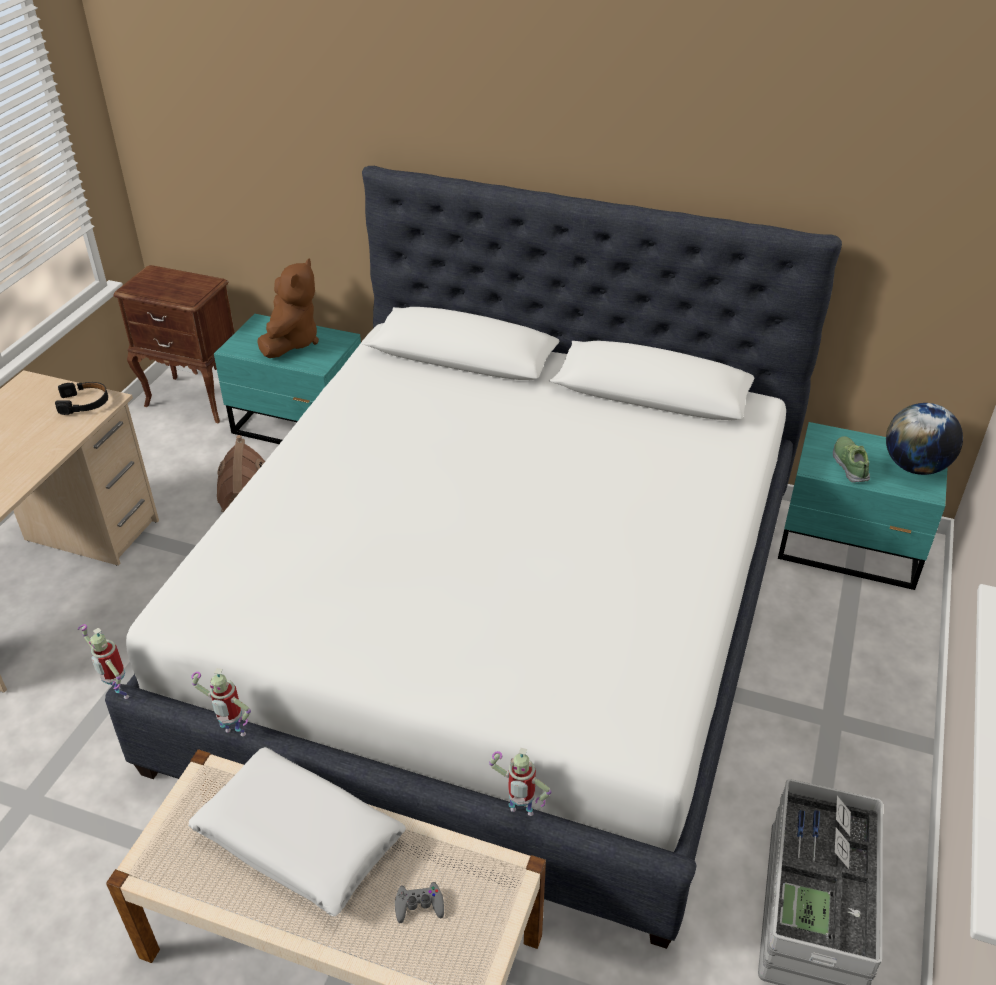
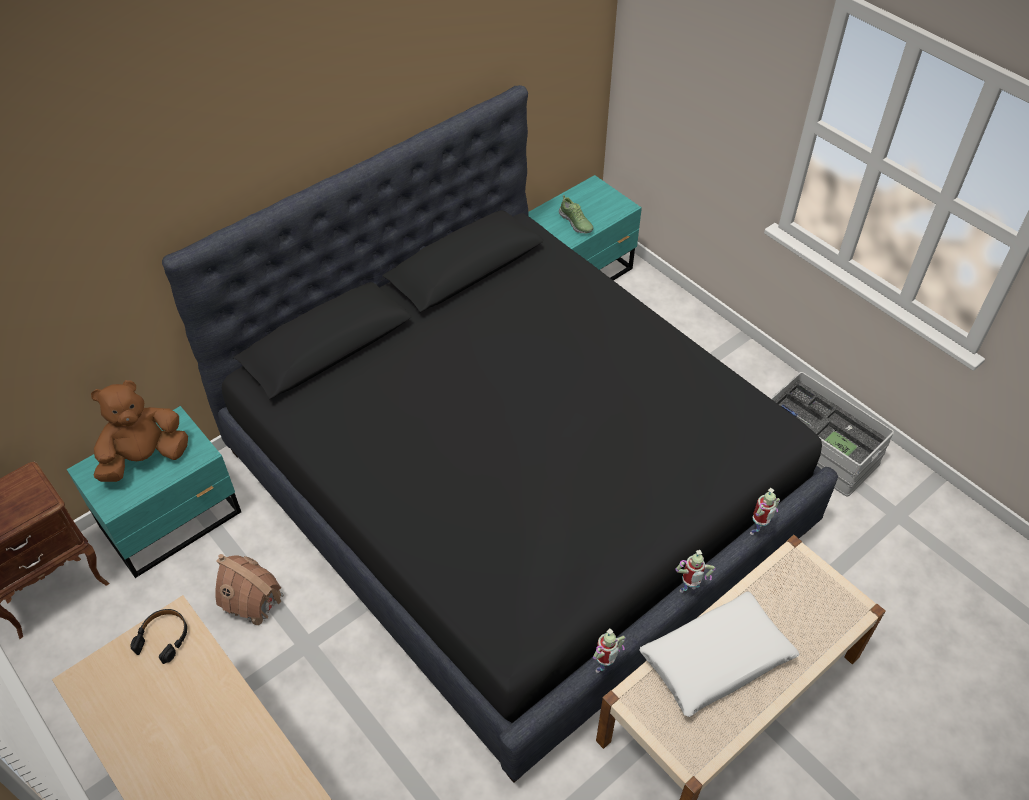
camera: 60 degrees left, 10 degrees up
(118, 694) = (516, 735): toy robot -> toy robot (688, 591)
(291, 342) = (145, 458): brown plush toy -> brown plush toy turned 75 degrees counterclockwise
(419, 905) = (796, 612): grey game controller -> none
(498, 622) = (512, 488): white bed -> black bed
(850, 465) = (576, 223): shoe -> shoe turned 150 degrees counterclockwise
(915, 466) = (599, 197): globe -> none

